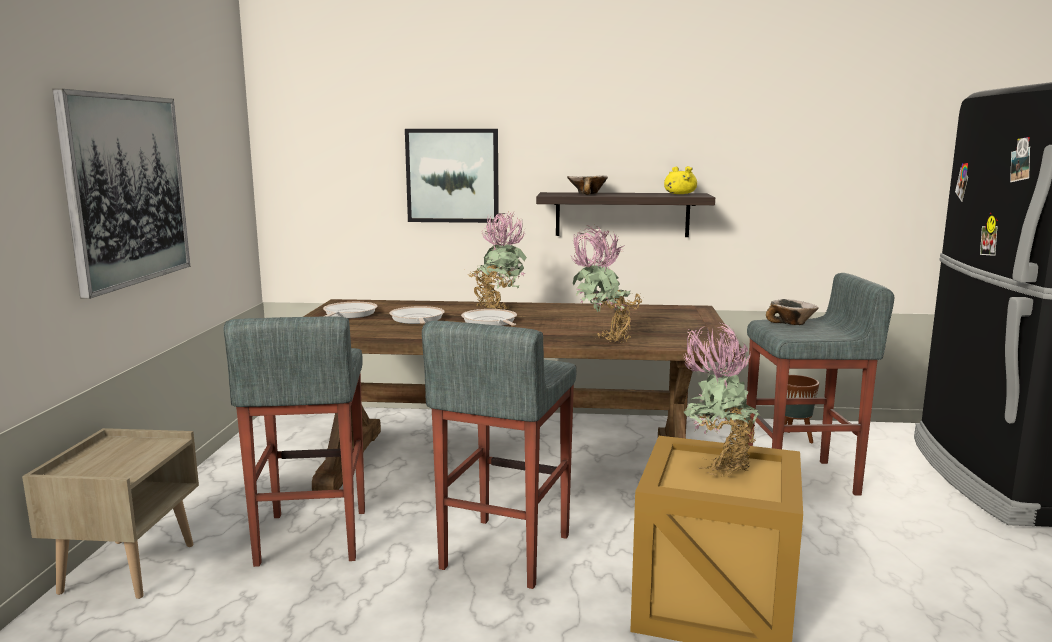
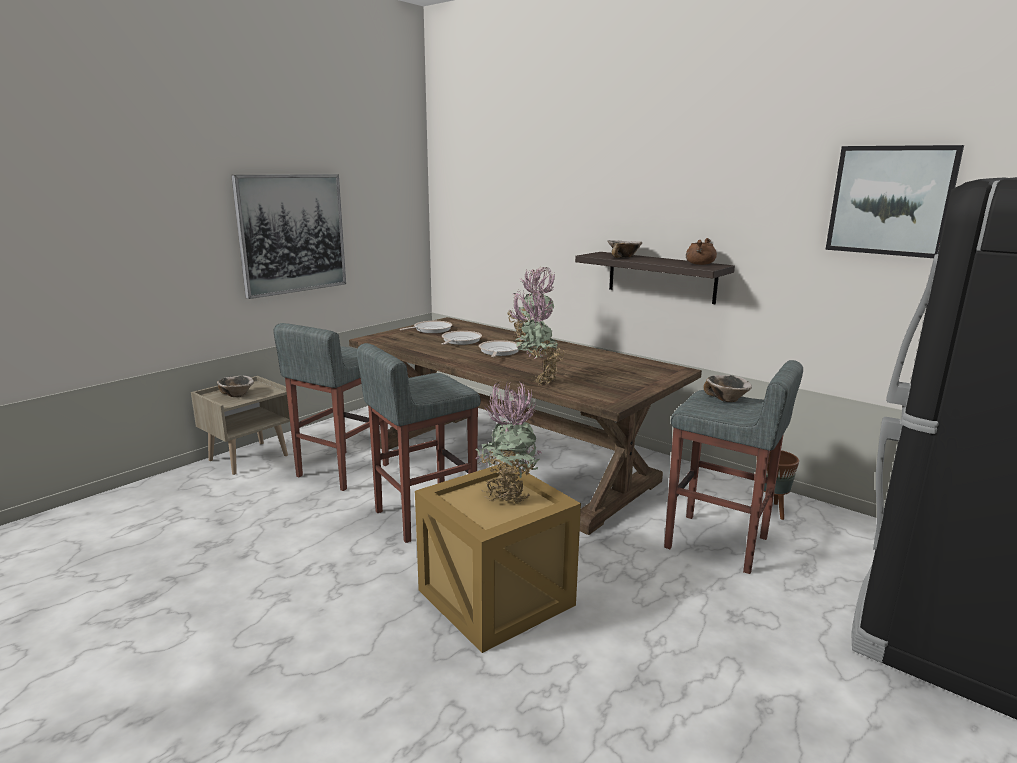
camera: 35 degrees right, 5 degrees up
(113, 461) = (237, 395): none -> bowl
(452, 175) = (542, 232): picture -> picture (890, 200)
(679, 194) = (699, 264): yellow cooking pot -> brown cooking pot

